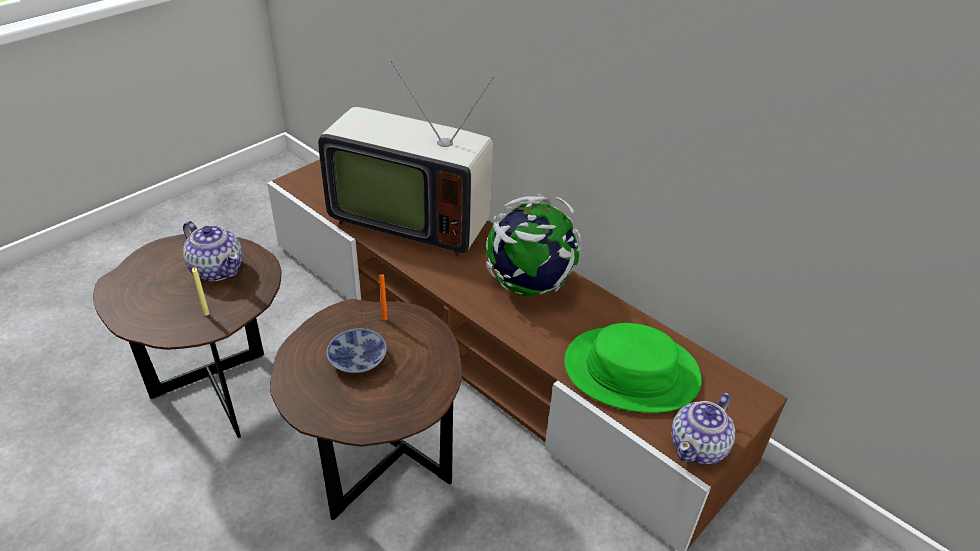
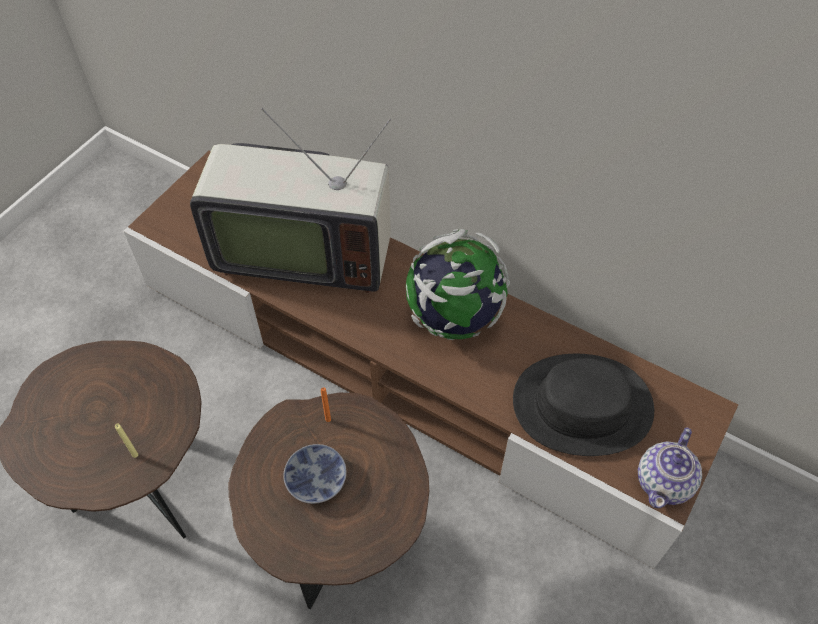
camera: 10 degrees left, 15 degrees up
(217, 269) = (125, 391): teapot -> none
(631, 370) = (582, 405): green hat -> black hat

